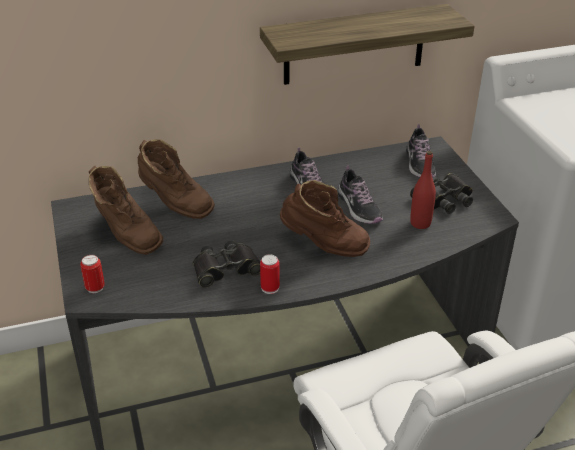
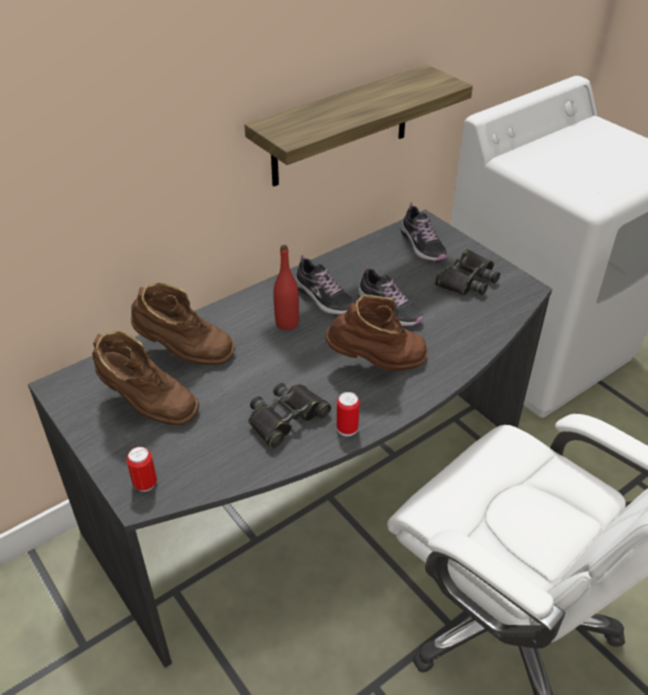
camera: 20 degrees left, 5 degrees up
(420, 223) = (460, 312): red bottle -> red bottle (287, 323)

